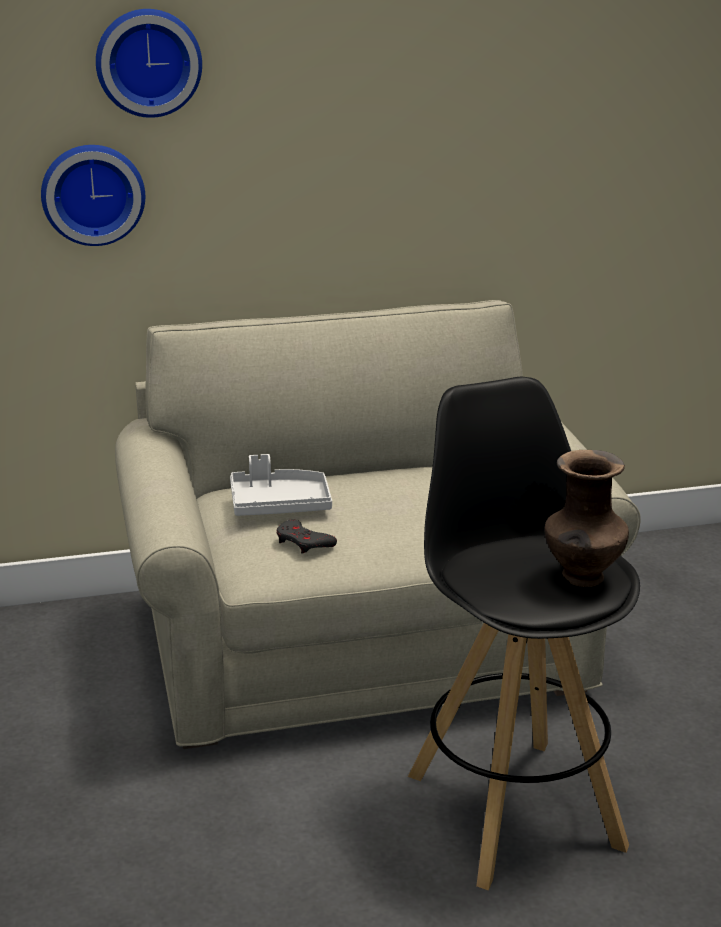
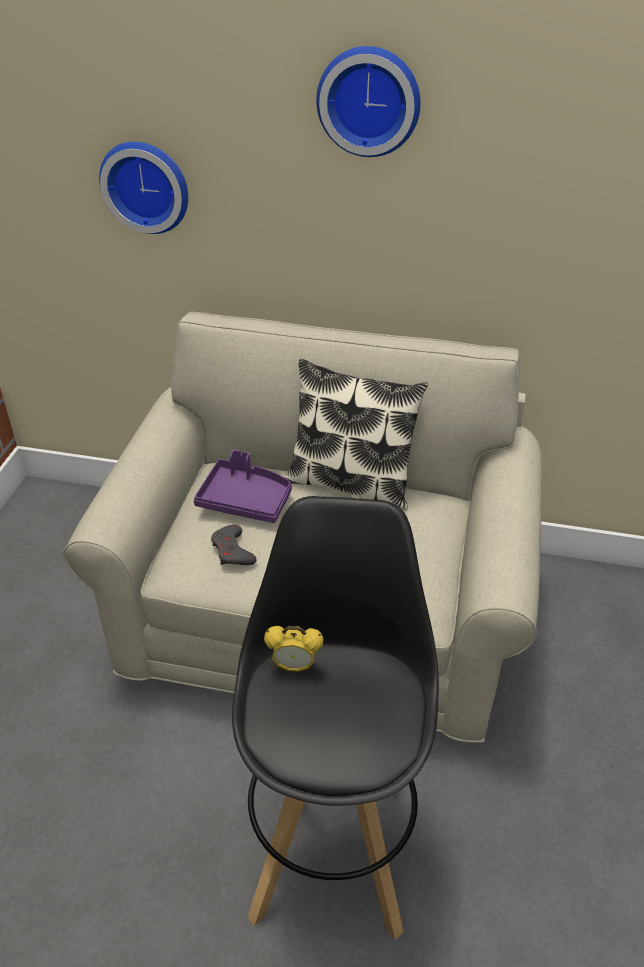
camera: 25 degrees right, 15 degrees up
(148, 62) = (191, 66): wall clock -> wall clock (369, 100)
(279, 505) = (245, 500): grey tray -> purple tray
(373, 471) = (351, 482): none -> pillow
(477, 560) = (294, 666): none -> alarm clock
(582, 578) = (369, 734): brown vase -> none

